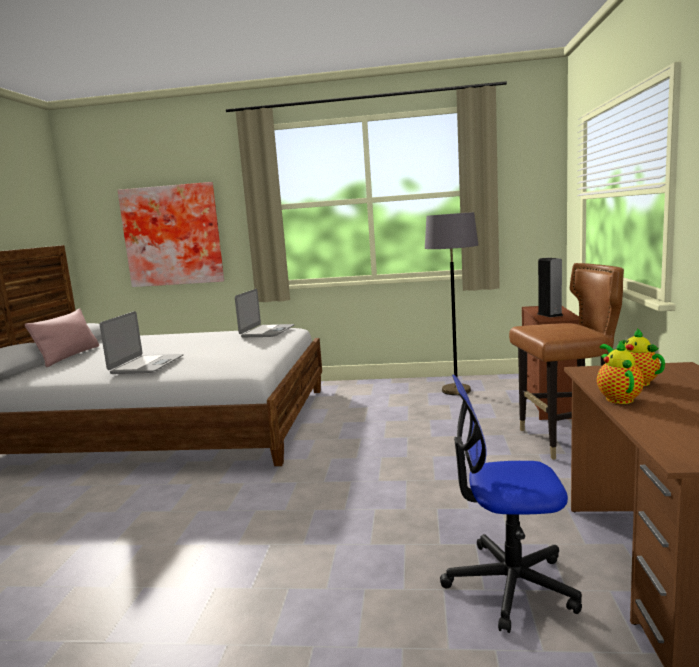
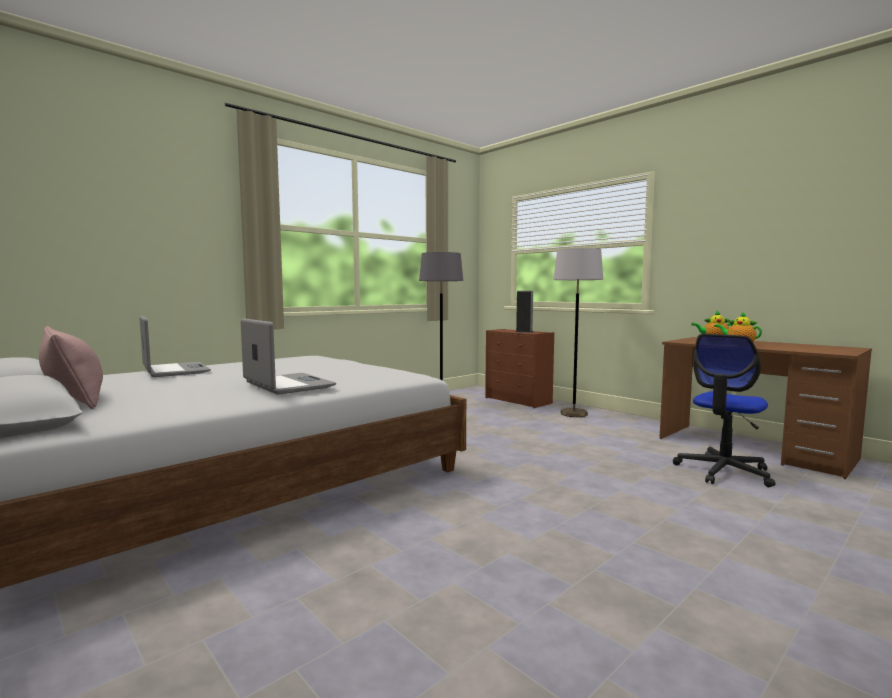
camera: 50 degrees left, 5 degrees down
(173, 235) = (126, 240): picture -> none
(267, 332) = (299, 358): laptop -> laptop (175, 370)
(566, 440) = (574, 414): brown chair -> grey floor lamp

